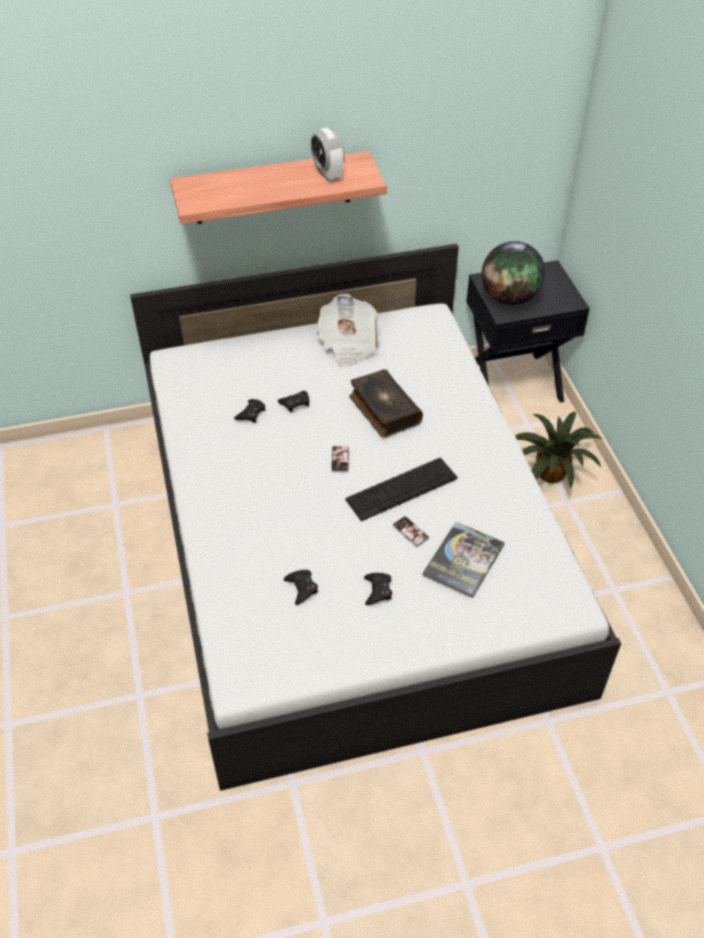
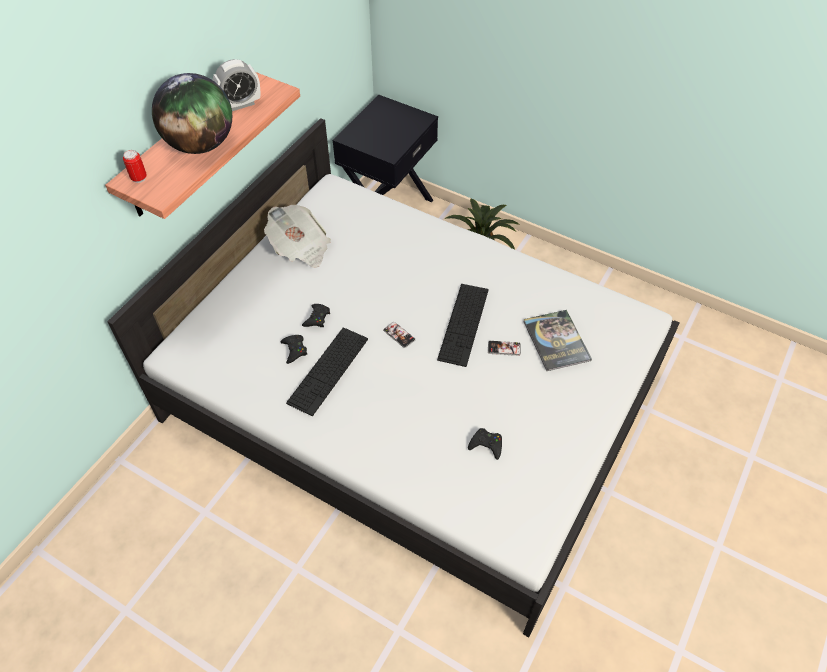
camera: 45 degrees left, 5 degrees up
(194, 186) = (139, 178): none -> can
(256, 445) = (328, 370): none -> keyboard
(328, 174) = (240, 104): alarm clock -> alarm clock turned 45 degrees counterclockwise
(378, 590) = (533, 404): black game controller -> none
(383, 410) = (384, 278): book -> none
(509, 298) = (380, 140): globe -> globe (201, 144)

